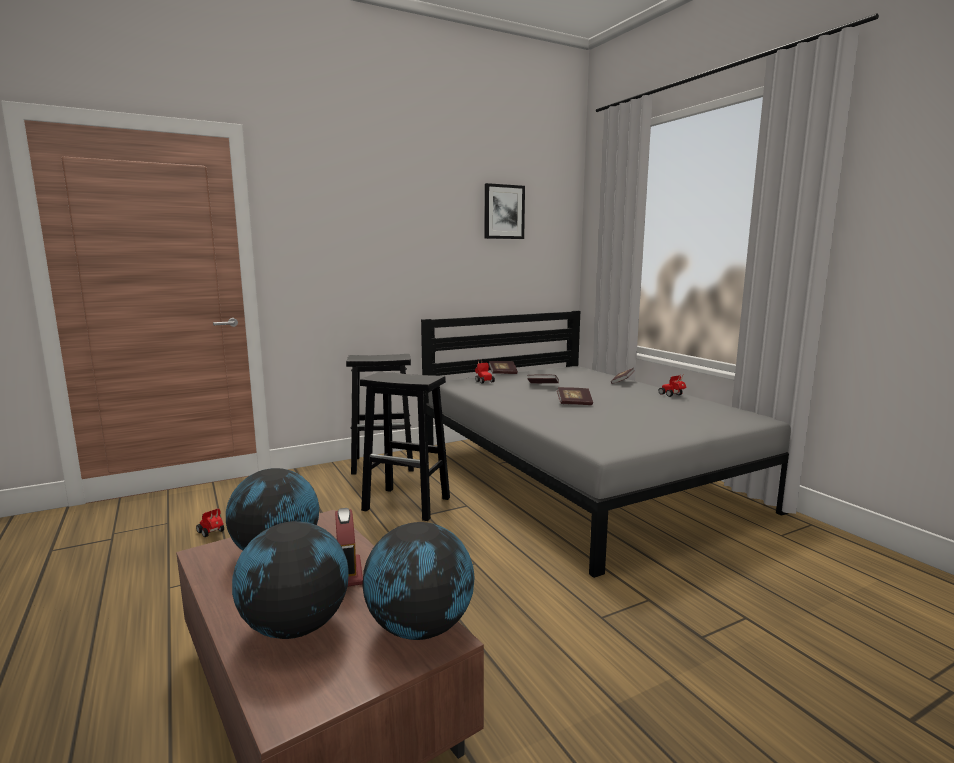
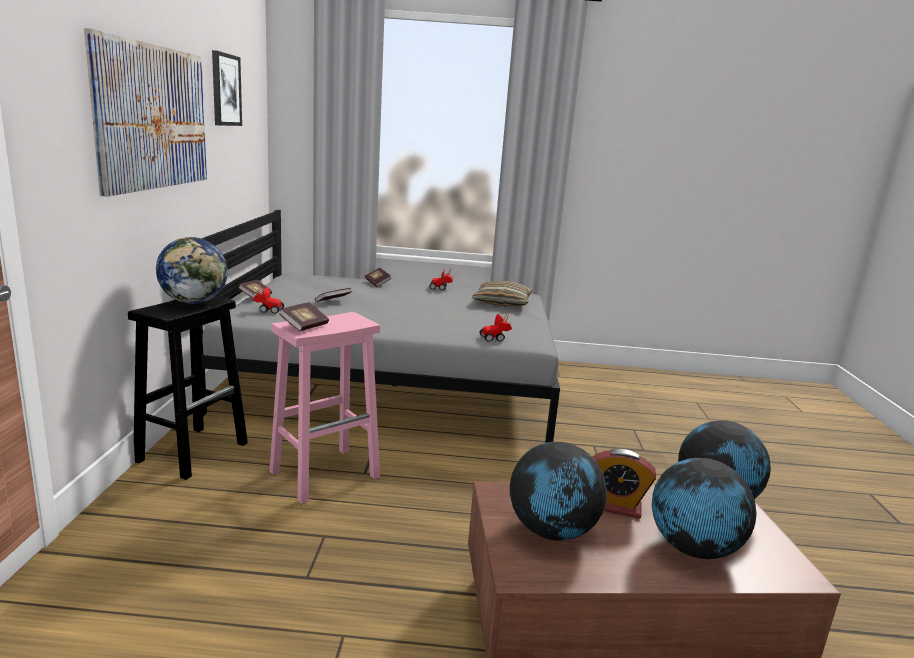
camera: 60 degrees left, 5 degrees up
(212, 533) = (201, 632): toy car -> toy car (495, 338)
(388, 356) = (194, 302): none -> globe
(398, 233) = (153, 117): none -> picture
(408, 504) = (326, 473): black stool -> pink stool
(574, 403) = (410, 313): book -> book (304, 326)
(701, 417) = (502, 302): none -> pillow

